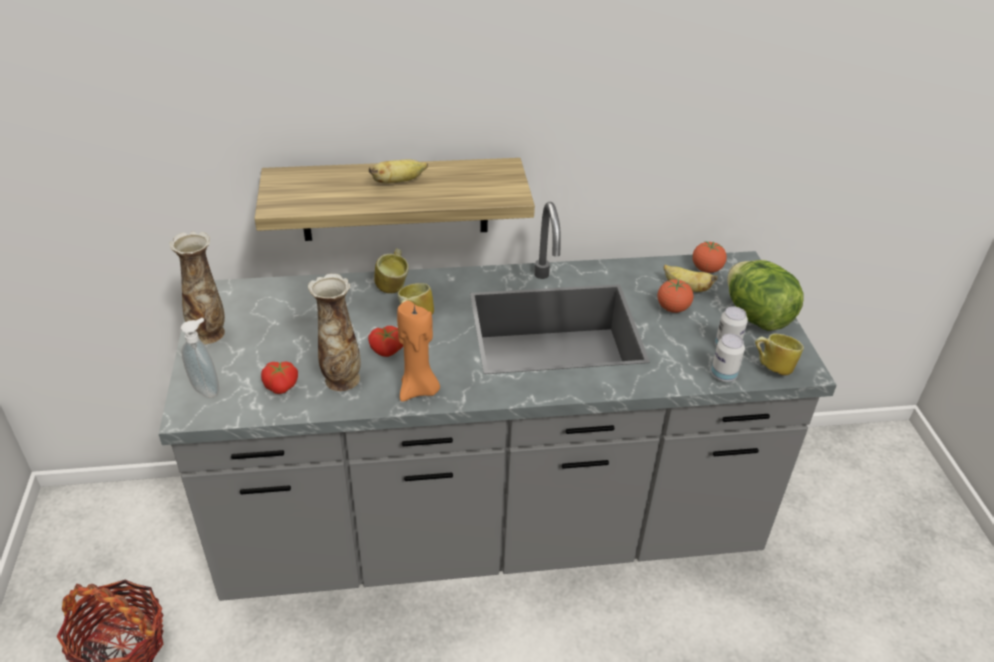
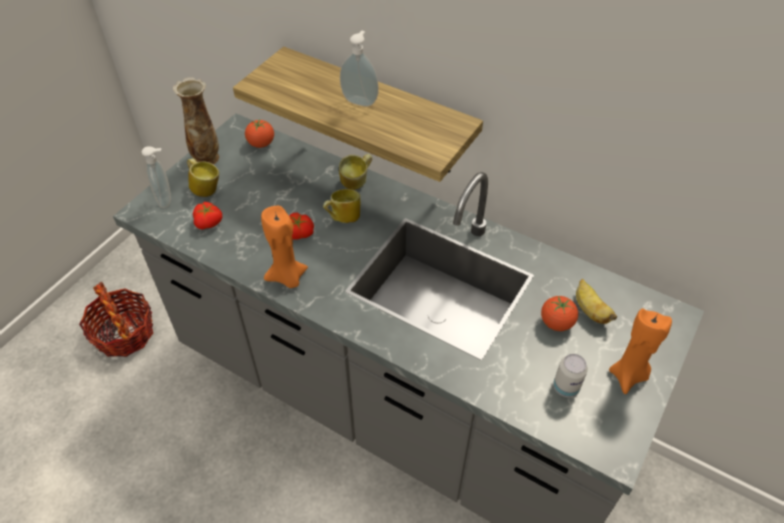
camera: 40 degrees right, 10 degrees up
(341, 379) = (248, 239): vase -> none
(398, 182) = (360, 100): banana -> soap dispenser
(706, 269) = (631, 303): tomato -> tomato (261, 144)
(723, 375) = (532, 411): can -> none
(756, 316) = (628, 375): lettuce -> orange candle
(772, 367) = (587, 432): mug -> mug (205, 188)

